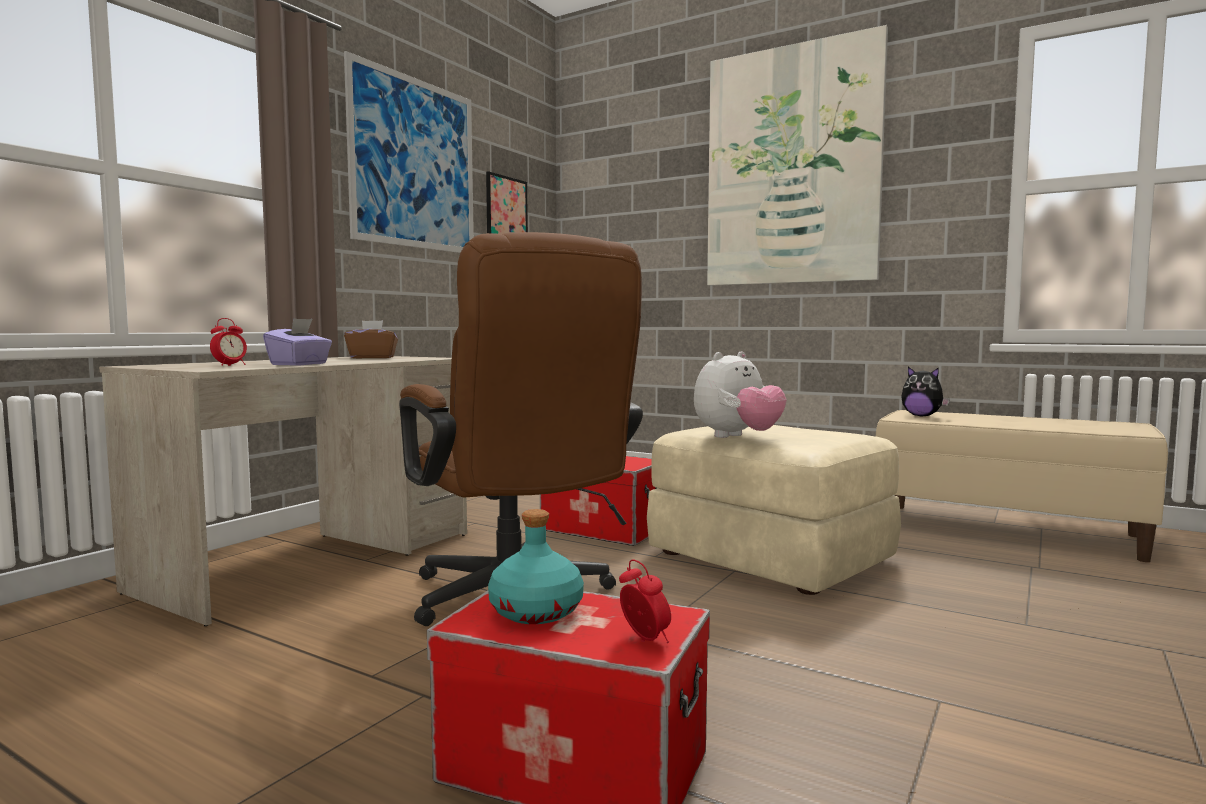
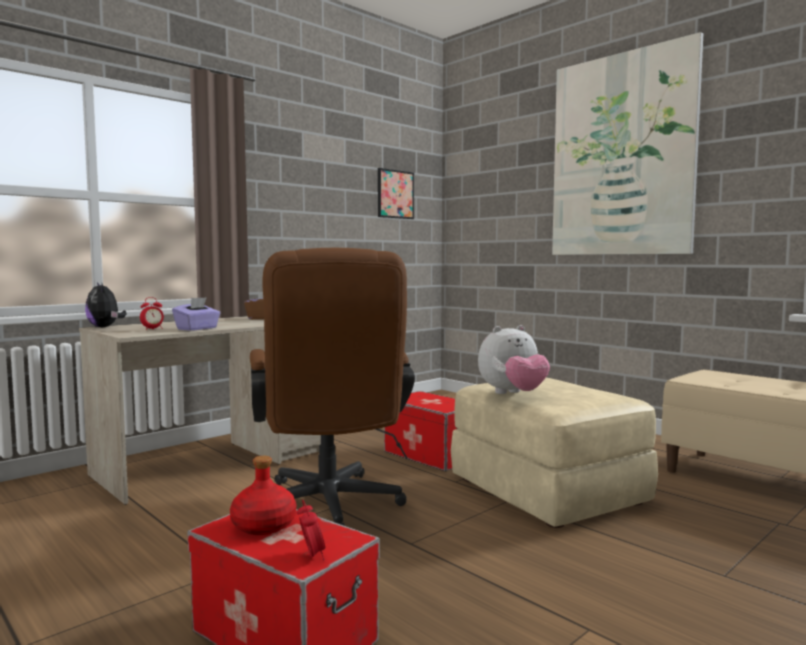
camera: 15 degrees right, 0 degrees up
(414, 163) = (316, 168): picture -> none
(536, 612) = (263, 526): turquoise bottle -> red bottle
(922, 416) = (712, 378): plush toy -> plush toy (105, 327)

